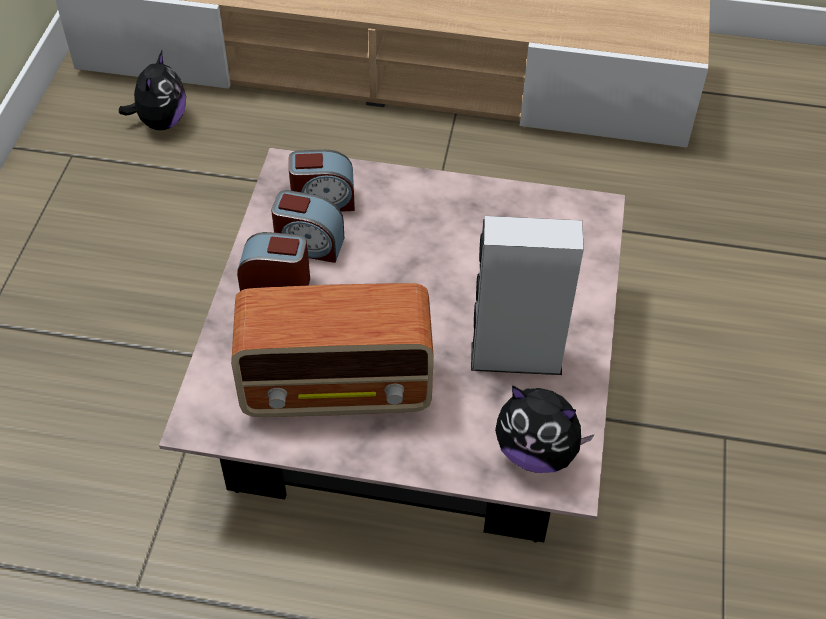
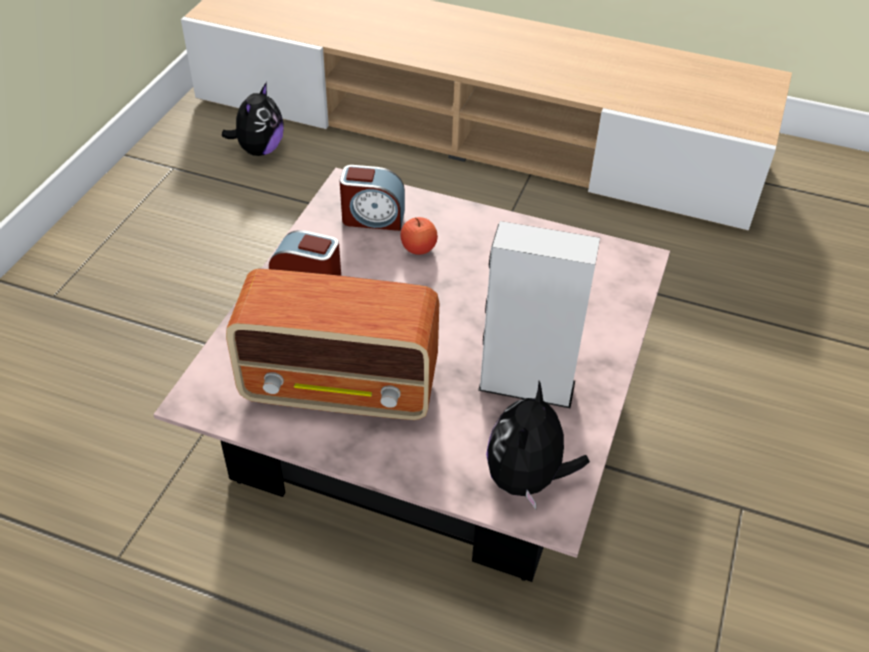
camera: 10 degrees right, 5 degrees down
(309, 245) = (349, 255): alarm clock -> none
(378, 227) = (418, 248): none -> apple
(536, 452) = (527, 479): plush toy -> plush toy turned 75 degrees clockwise

